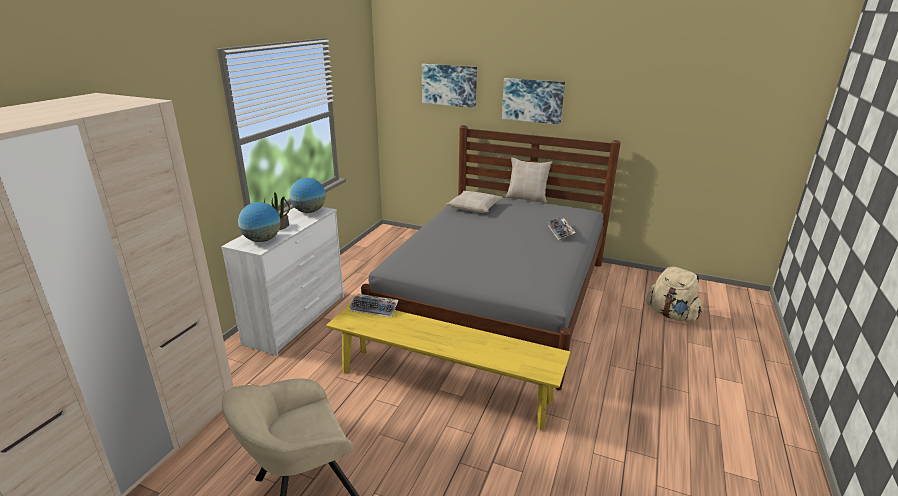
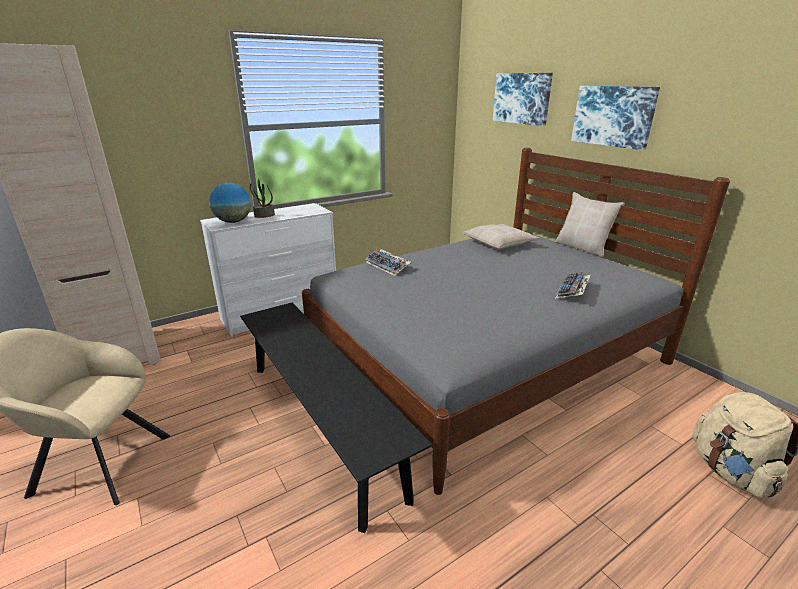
camera: 35 degrees right, 0 degrees up
(309, 211) = (308, 209): globe -> none
(375, 308) = (297, 315): keyboard -> keyboard (388, 266)
(443, 386) = (321, 424): yellow bench -> black bench

